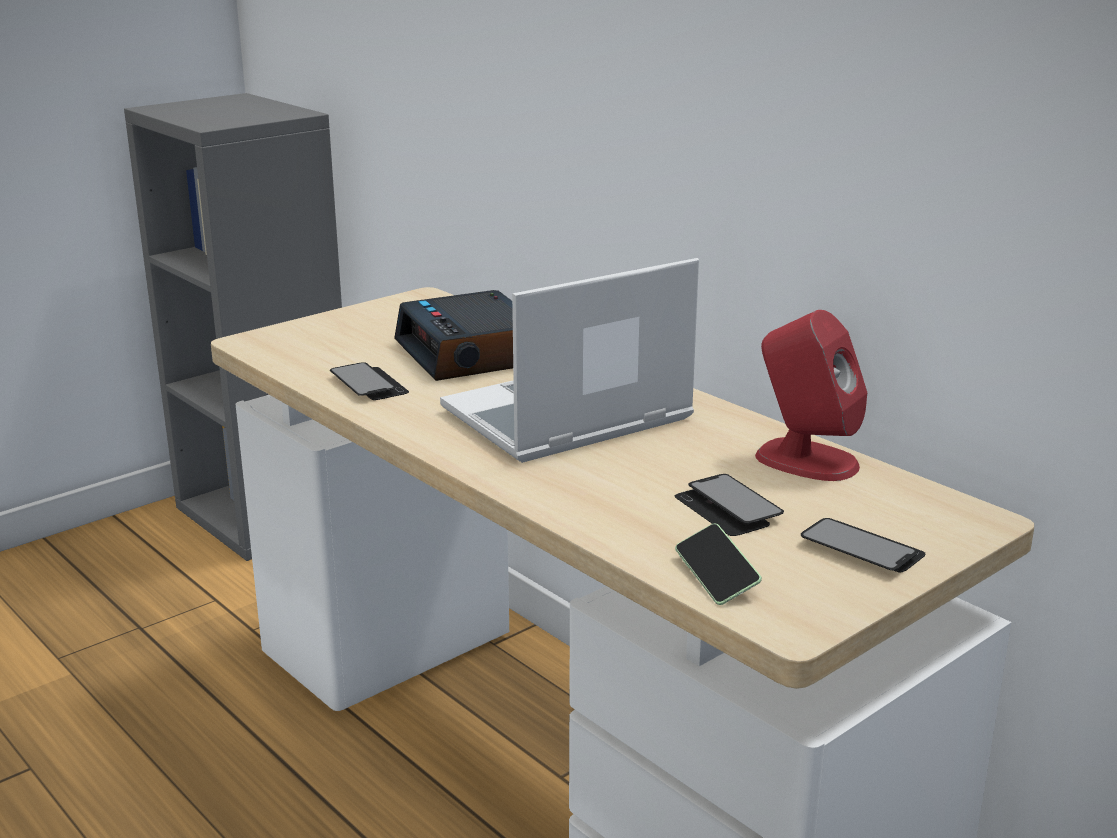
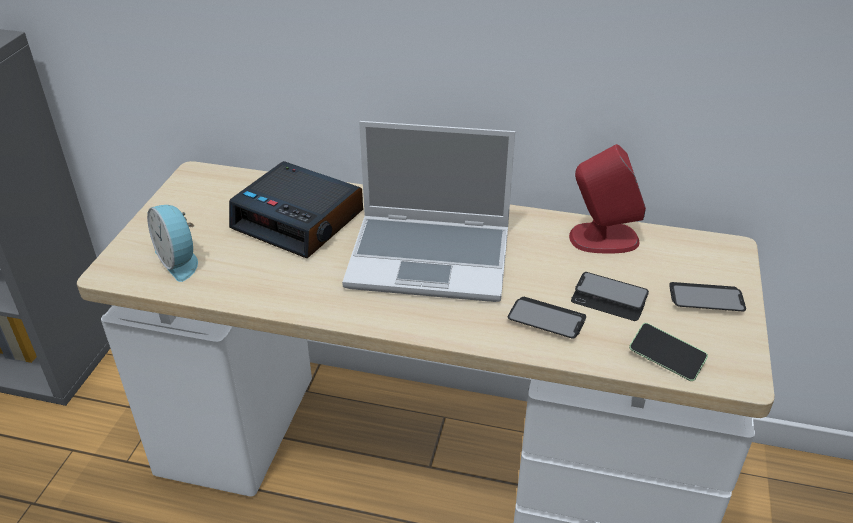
camera: 35 degrees left, 15 degrees up
(317, 350) = (179, 260): none -> alarm clock
(369, 384) = (263, 281): phone -> phone (546, 319)
(565, 417) = (431, 258): laptop -> laptop turned 105 degrees counterclockwise

